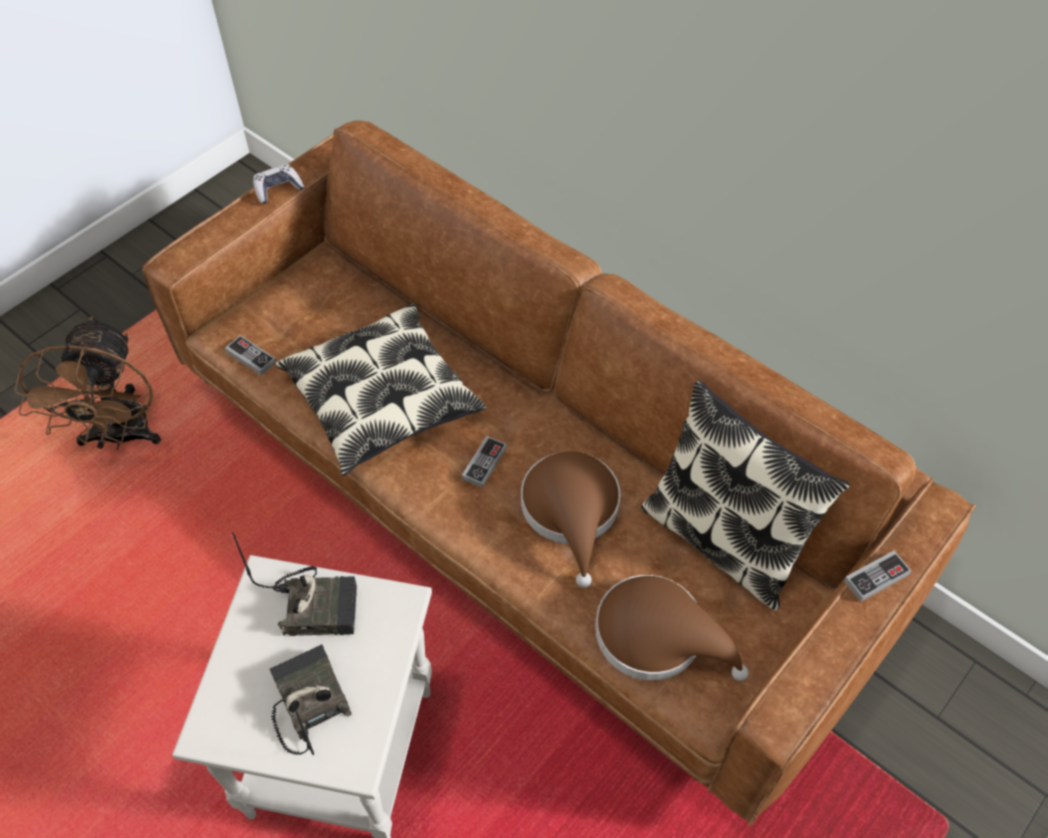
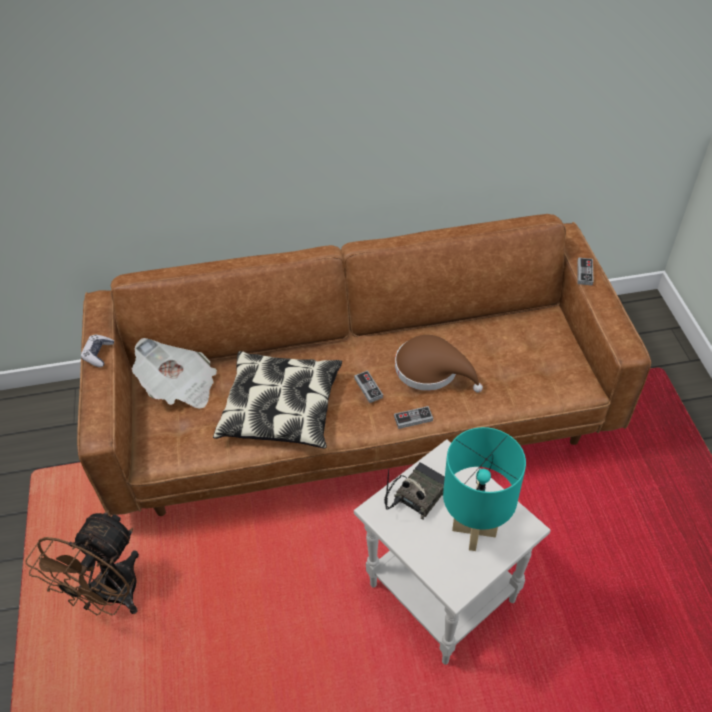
camera: 50 degrees left, 5 degrees down
(121, 437) = (111, 596): brown fan -> brown fan turned 75 degrees clockwise
(251, 357) = (184, 453): game controller -> game controller (413, 419)
(307, 702) = (473, 530): radio -> turquoise table lamp
(339, 290) = (180, 385): none -> newspaper
(658, 636) = (530, 380): brown hat -> none
(723, 540) = (498, 325): pillow -> none

